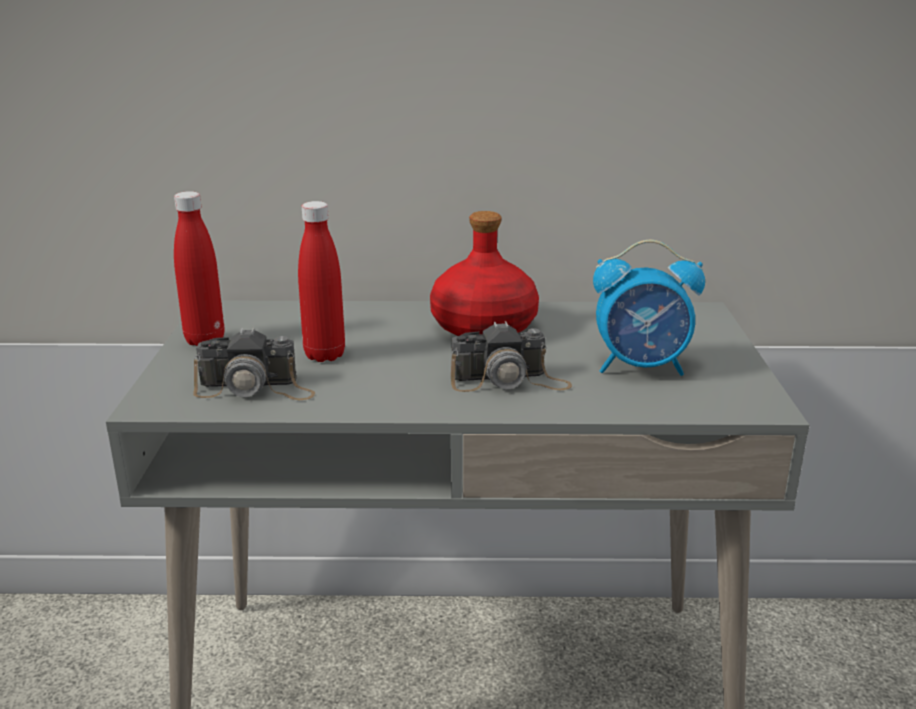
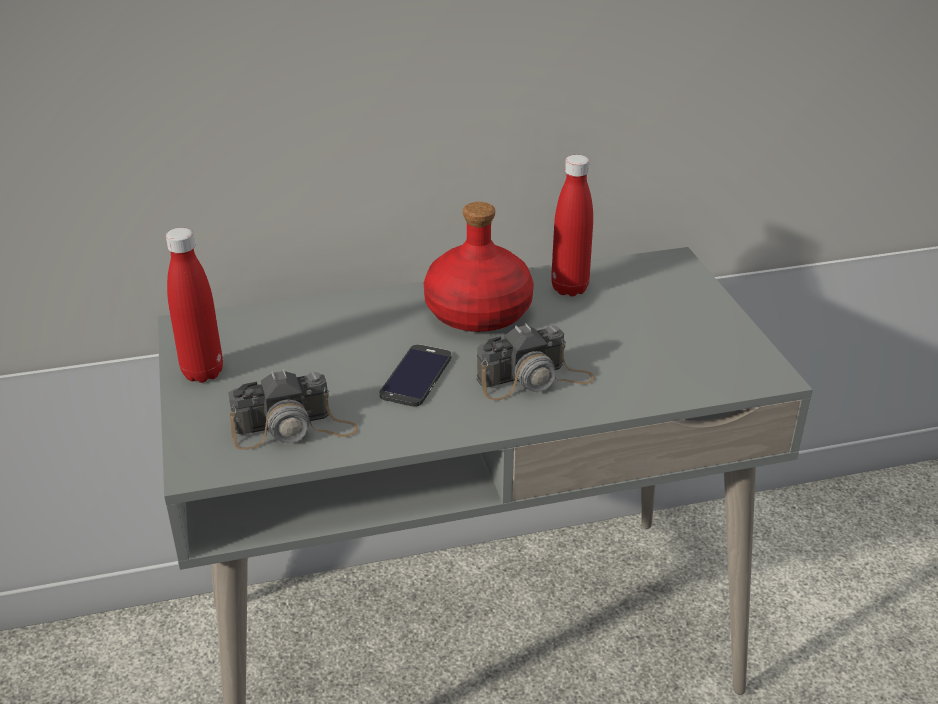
camera: 15 degrees left, 10 degrees up
(324, 355) = (339, 374): red bottle -> red bottle (569, 288)
(395, 365) = (416, 376): none -> phone
(641, 367) = (647, 343): alarm clock -> none

